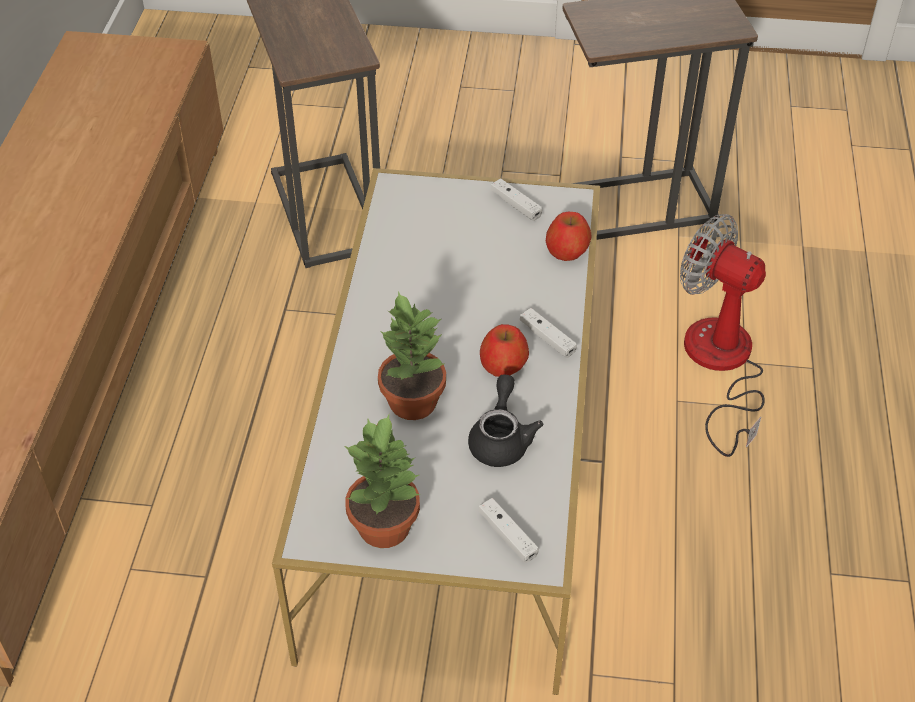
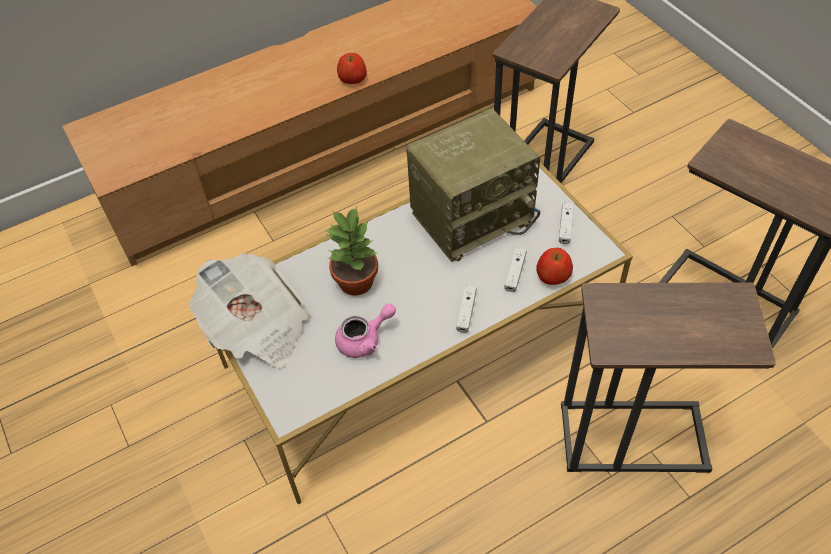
camera: 55 degrees right, 5 degrees up
(386, 526) = (256, 328): potted plant -> newspaper
(425, 260) = (472, 216): none -> radio
(501, 439) = (364, 340): black teapot -> pink teapot
(503, 365) = (424, 305): apple -> apple (352, 79)
(507, 535) = (295, 388): white game controller -> white game controller (515, 273)
(720, 365) = (632, 438): fan -> brown side table

